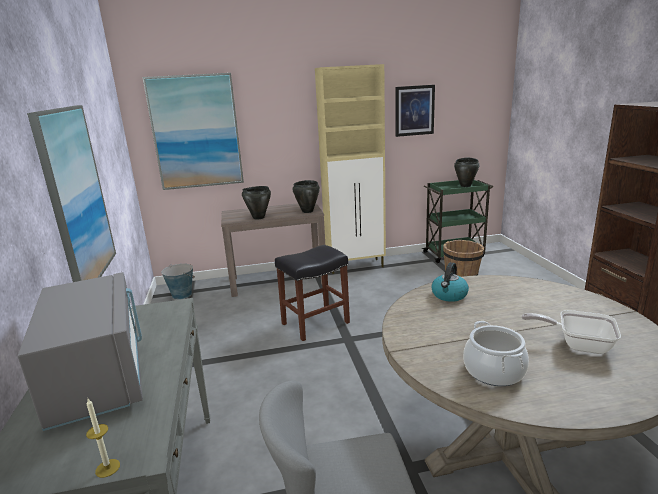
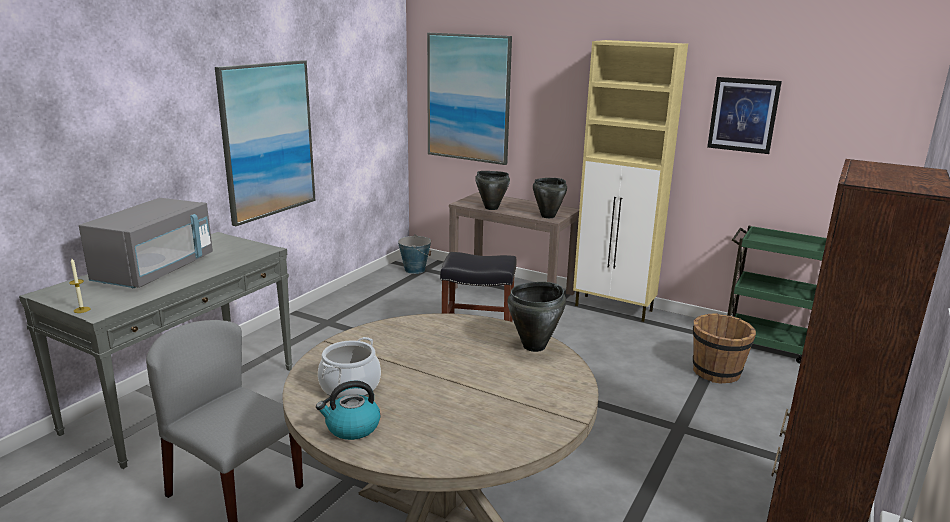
camera: 40 degrees right, 0 degrees up
(449, 295) = (463, 330): kettle -> kettle (352, 427)
(465, 186) = (805, 245): black cooking pot -> black cooking pot (534, 346)
(577, 344) = (455, 410): frying pan -> none

